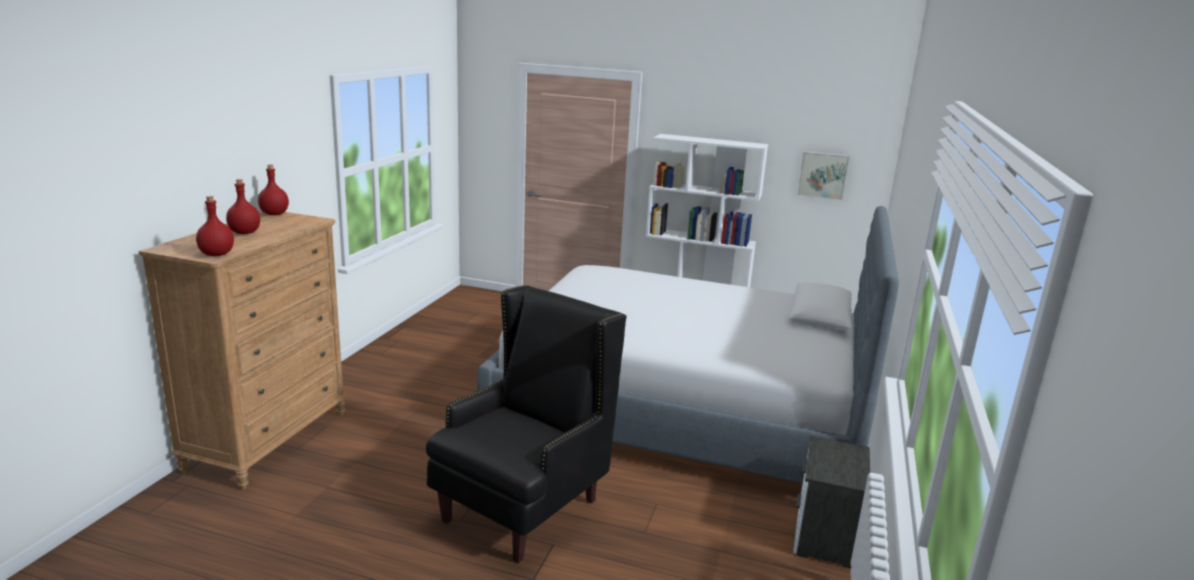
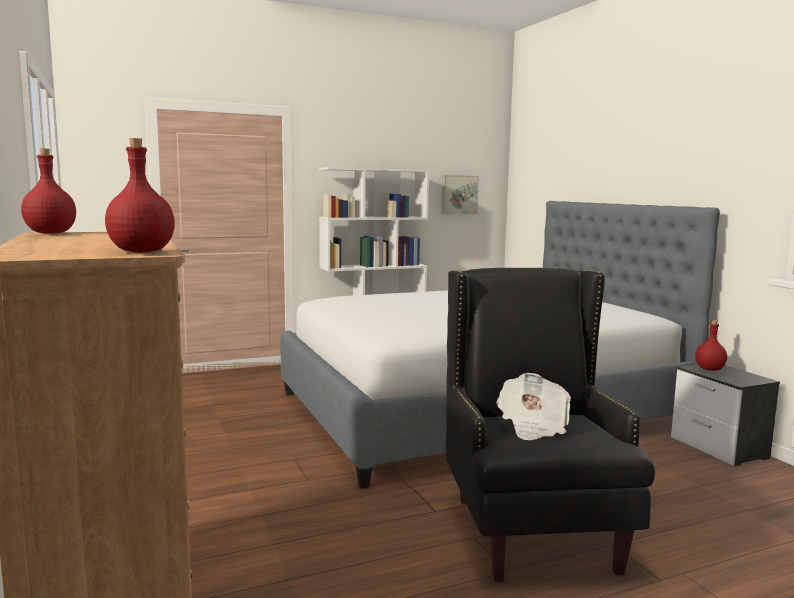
camera: 40 degrees left, 10 degrees down
(244, 233) = (86, 241): red bottle -> red bottle (710, 369)
(501, 427) = (532, 426): none -> newspaper

